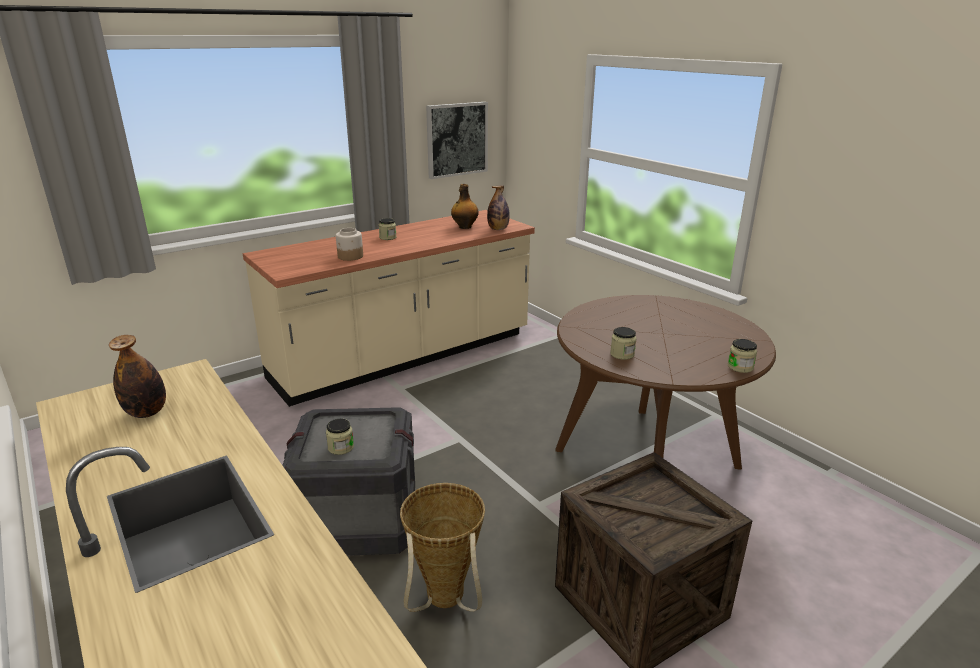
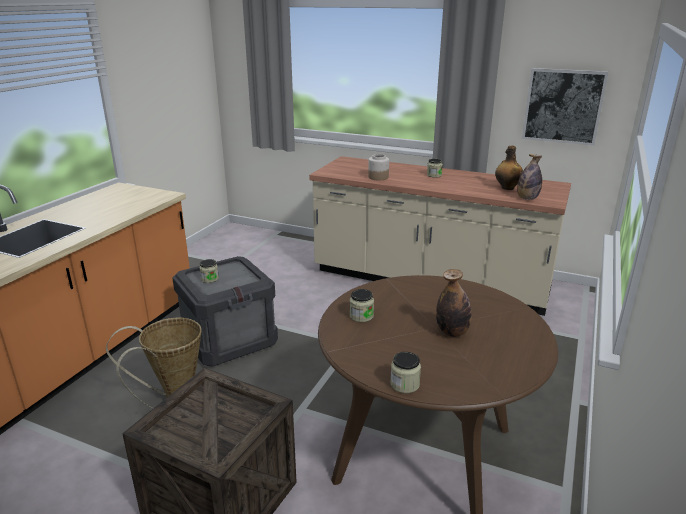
camera: 60 degrees right, 0 degrees up
(146, 412) = (119, 201): bottle -> bottle (452, 332)

